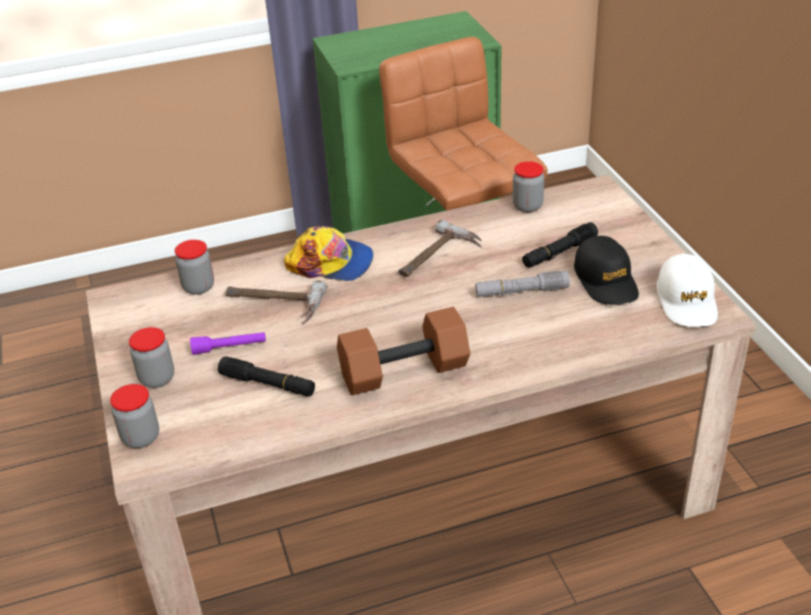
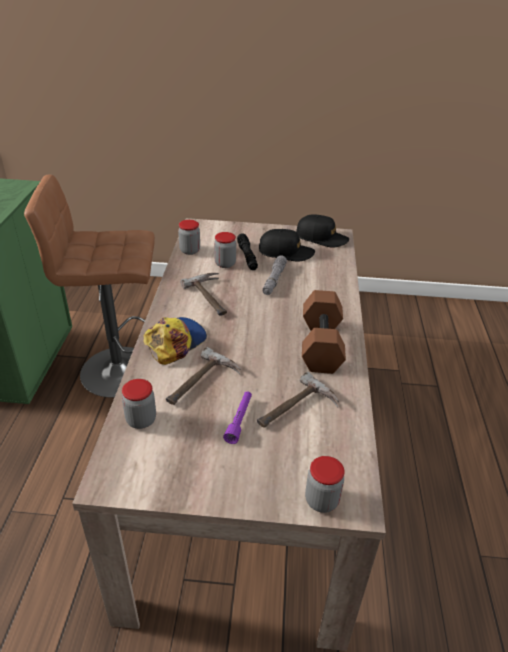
camera: 70 degrees left, 0 degrees up
(157, 378) = (250, 474): jar -> jar (225, 264)
(268, 384) = (297, 410): black flashlight -> hammer
(687, 301) = (321, 238): white cap -> black cap

